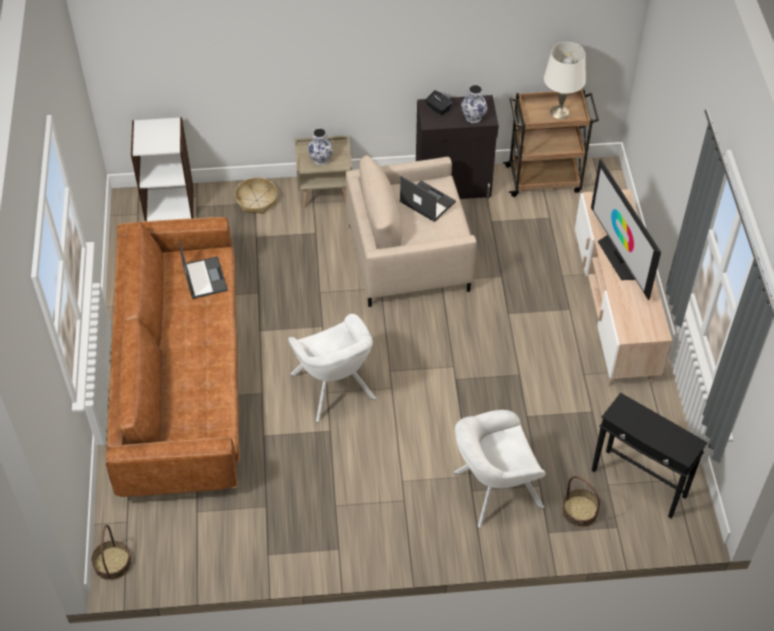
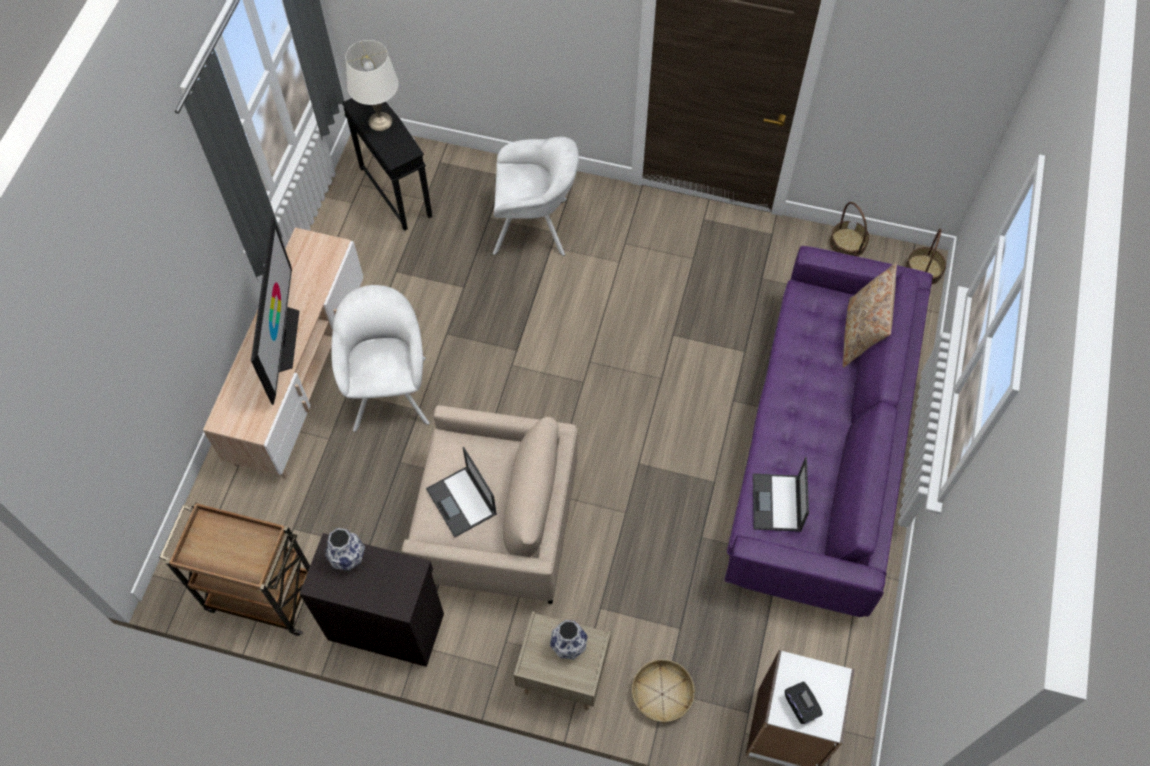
camera: 160 degrees left, 10 degrees up
(162, 419) = (861, 335): none -> beige pillow
(182, 378) = (820, 448): brown sofa -> purple sofa
(334, 390) = (652, 379): white armchair -> white armchair (390, 388)
(438, 108) = (388, 593): black tissue box -> black tissue box (801, 706)
(560, 112) = (221, 542): white table lamp -> white table lamp (380, 121)
(580, 511) = (465, 185): basket -> basket (848, 243)

